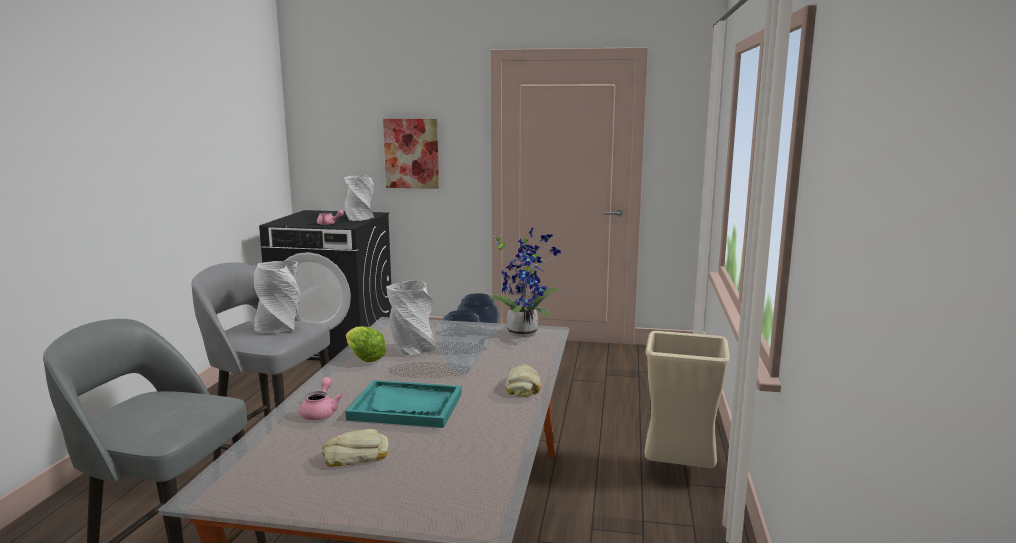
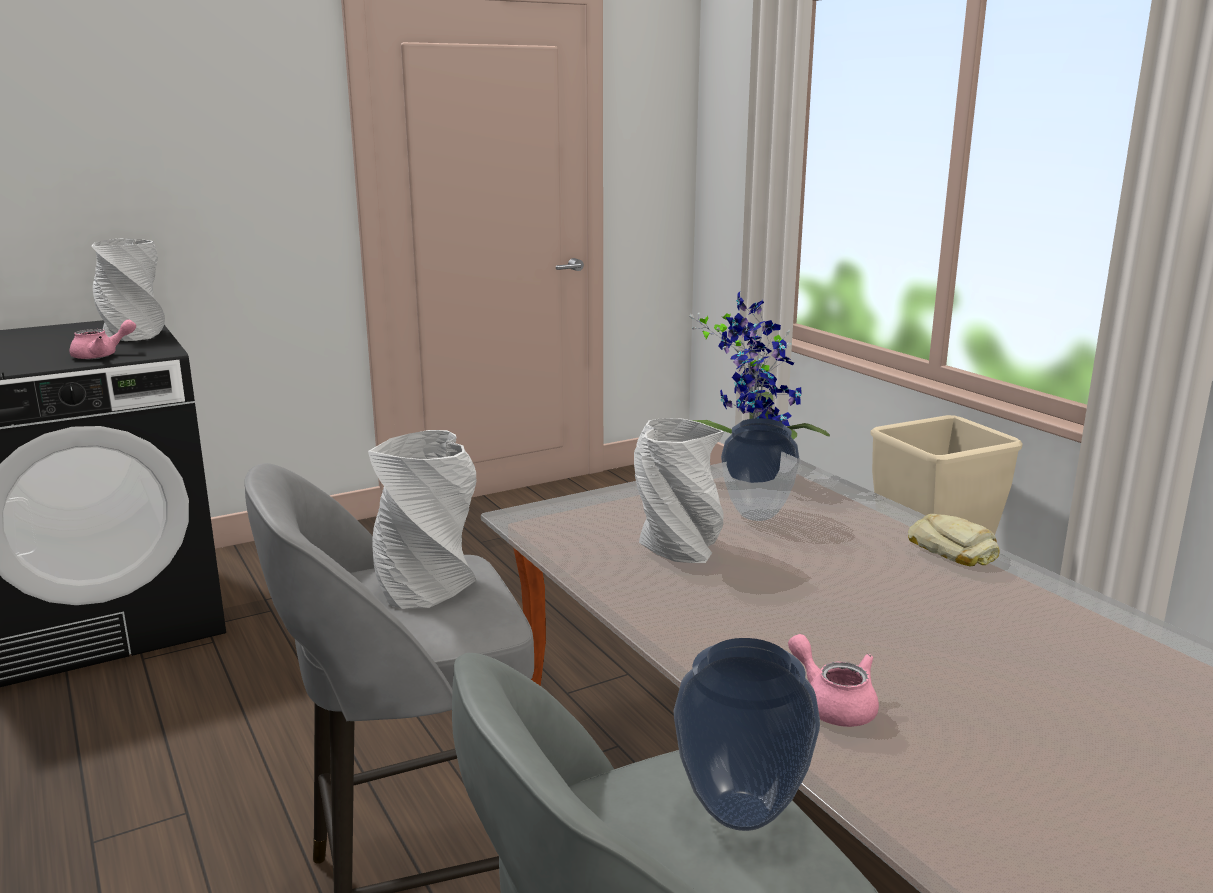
camera: 40 degrees left, 5 degrees up
(355, 455) = (1058, 744): bread -> none
(365, 358) = (652, 590): lettuce -> none
(406, 406) = (911, 639): turquoise tray -> none
(411, 153) = (190, 185): picture -> none
(462, 369) = (824, 554): vase -> vase (743, 813)

